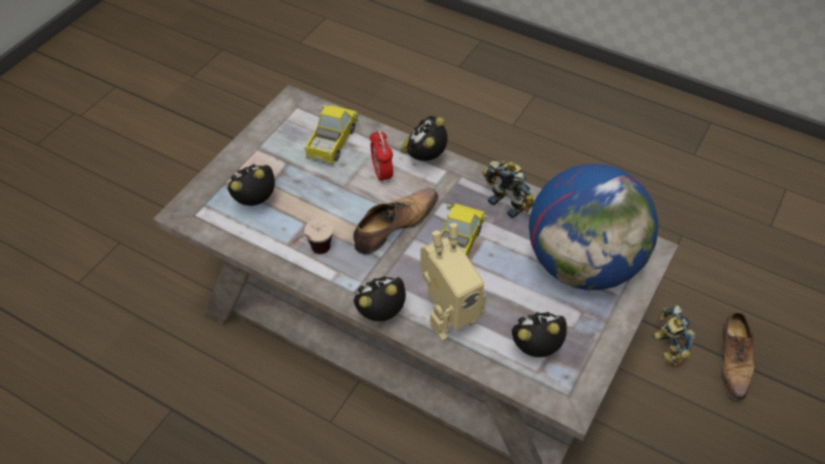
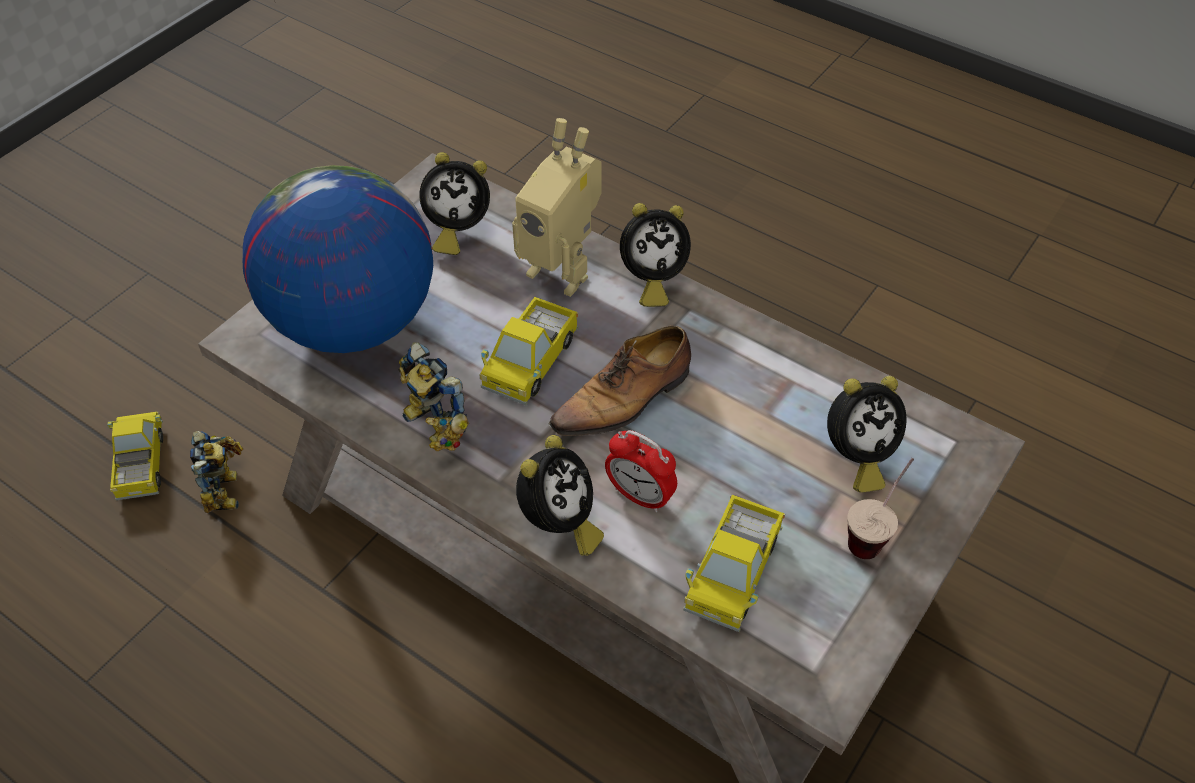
camera: 175 degrees left, 0 degrees up
(313, 254) = (751, 363): cup -> cup (874, 532)
(382, 173) = (640, 496): alarm clock -> alarm clock turned 135 degrees clockwise
(448, 318) = (563, 270): toy robot -> toy robot turned 120 degrees counterclockwise
(734, 361) = (142, 464): shoe -> toy truck

